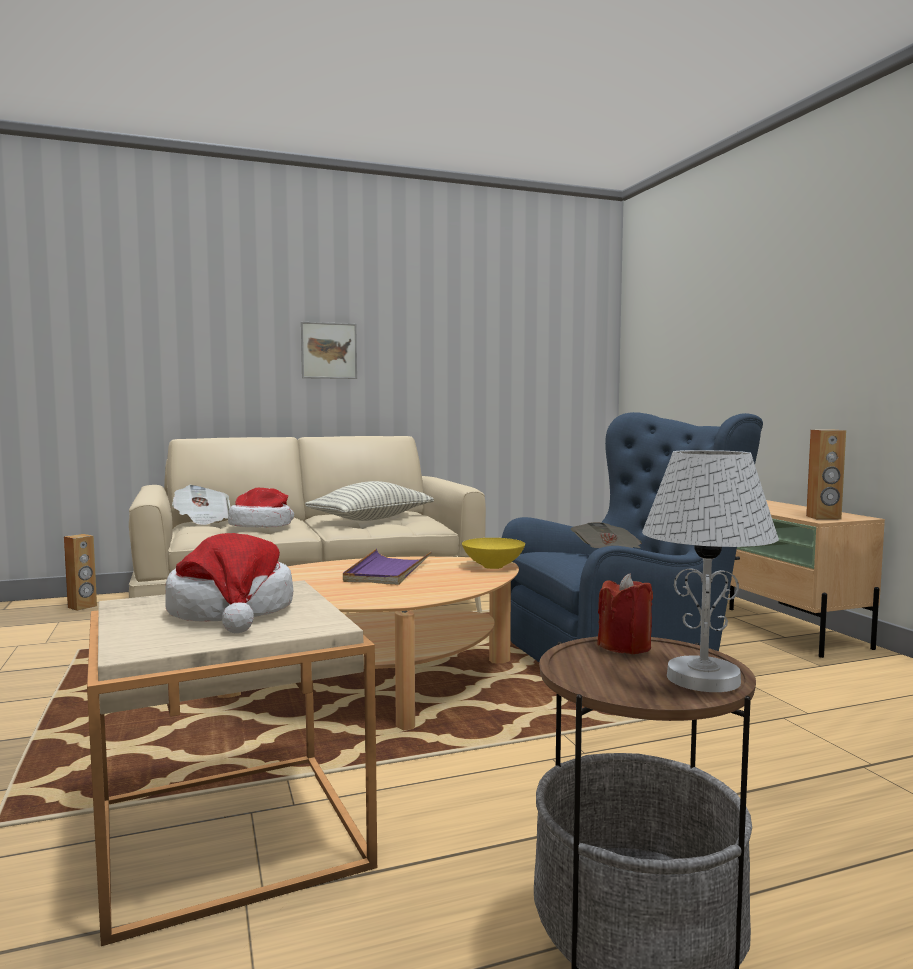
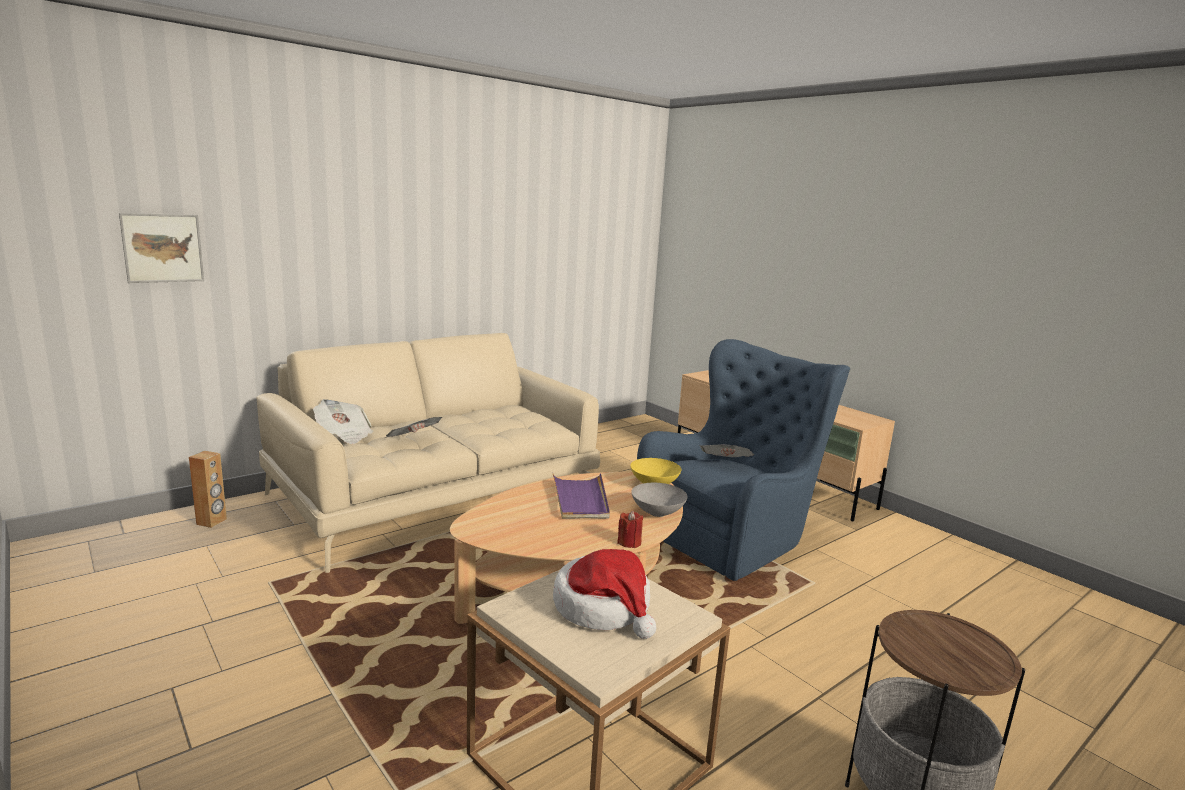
camera: 20 degrees left, 10 degrees up
(262, 526) = (413, 442): hat -> newspaper
(329, 350) = (425, 250): picture -> picture (163, 248)
(371, 519) = (497, 422): pillow -> none
(465, 584) = (658, 513): none -> grey bowl
(625, 646) = (917, 625): red candle -> red candle (629, 542)
(704, 679) = (989, 654): white table lamp -> none
(823, 517) = (858, 421): brown speaker -> none

